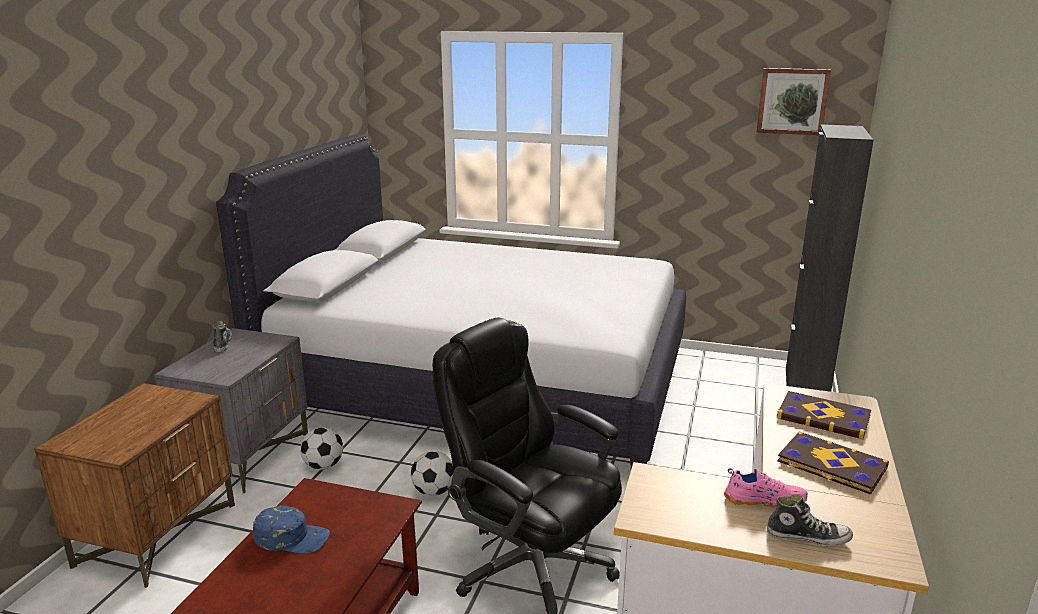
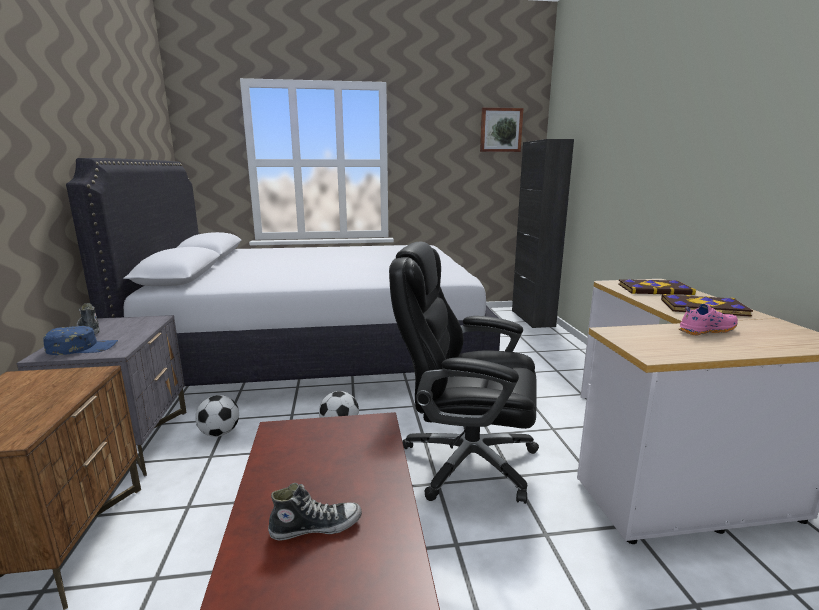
camera: 25 degrees left, 5 degrees down
(292, 537) = (295, 475): blue cap -> blue cap (82, 348)
(807, 536) = (766, 342): shoe -> shoe (316, 526)

